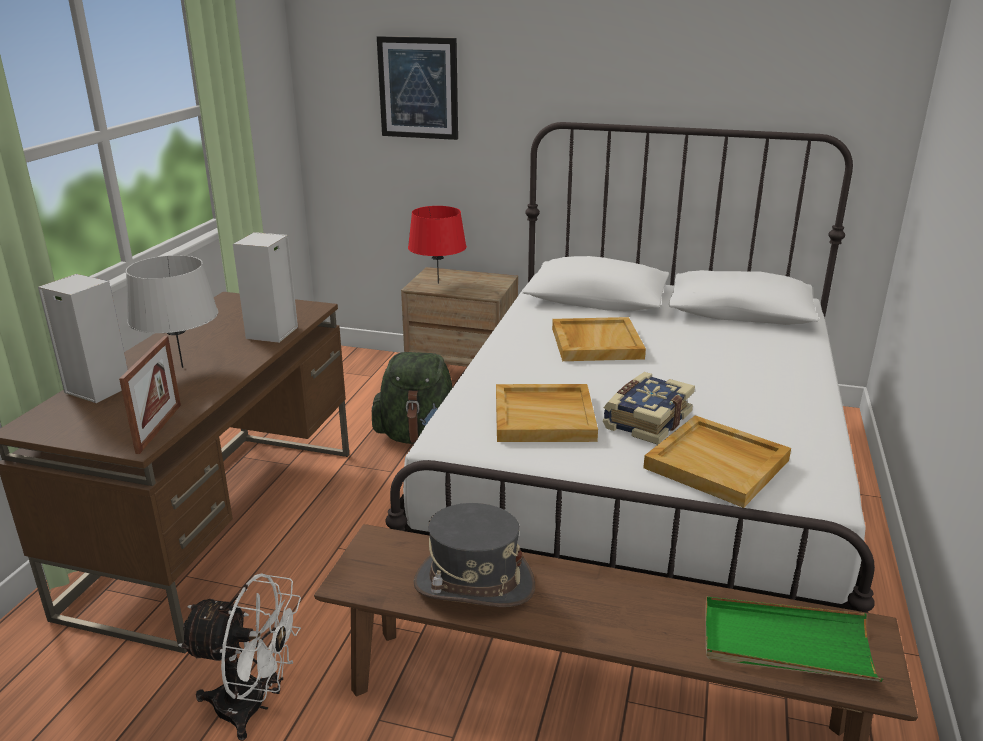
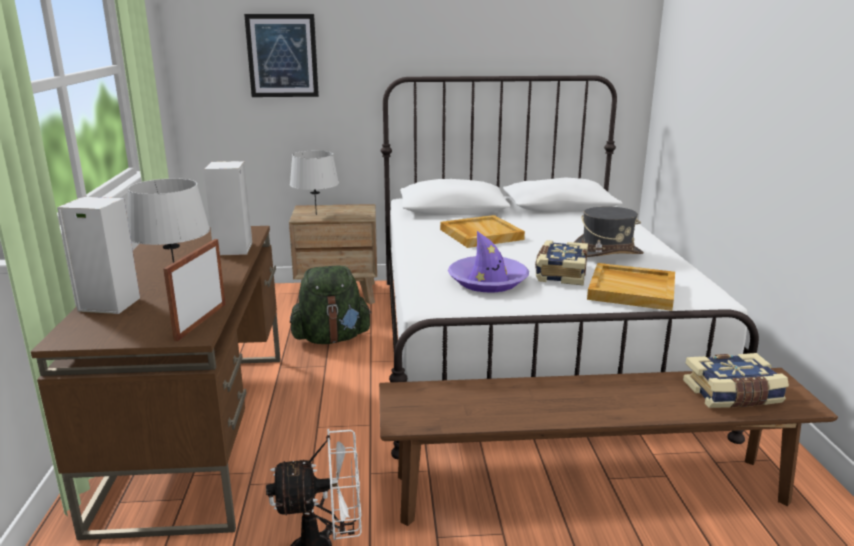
camera: 20 degrees left, 5 degrees down
(159, 428) = (201, 321): picture frame -> picture frame turned 150 degrees counterclockwise
(438, 283) = (316, 214): red table lamp -> grey table lamp
(474, 584) = (499, 403): grey hat -> grey hat (606, 253)
(545, 417) = (488, 281): beige tray -> purple hat
(786, 644) = (733, 395): green tray -> book

